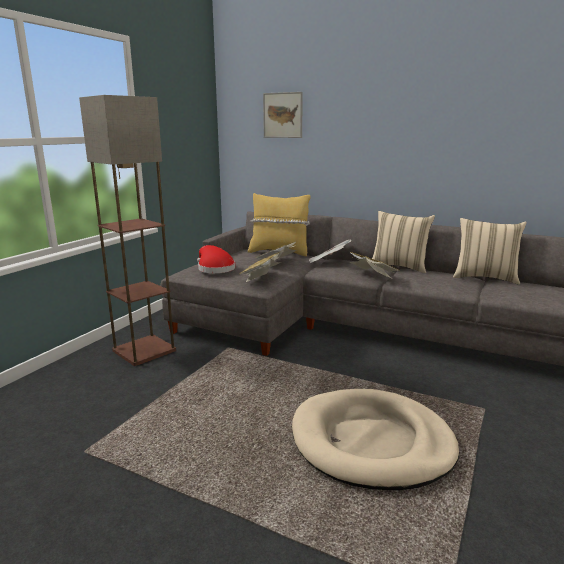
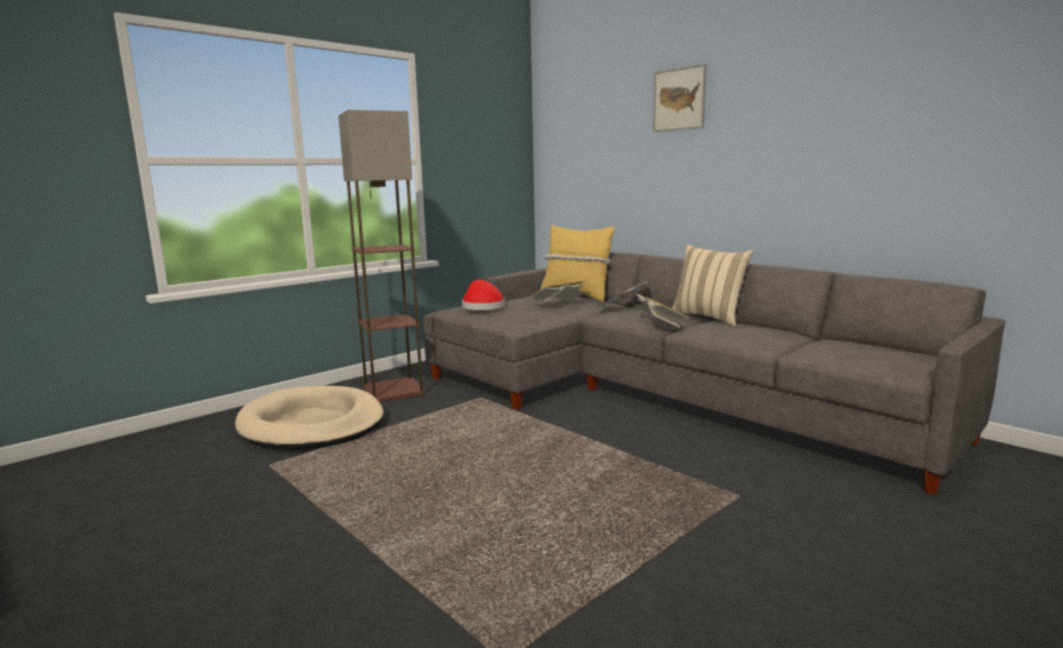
camera: 20 degrees right, 5 degrees down
(261, 277) = (523, 316): book -> none
(283, 115) = (597, 133): picture -> picture (679, 99)
(371, 442) = (560, 505): beige dog bed -> beige dog bed (312, 424)
(485, 278) = (815, 335): beige pillow -> none

